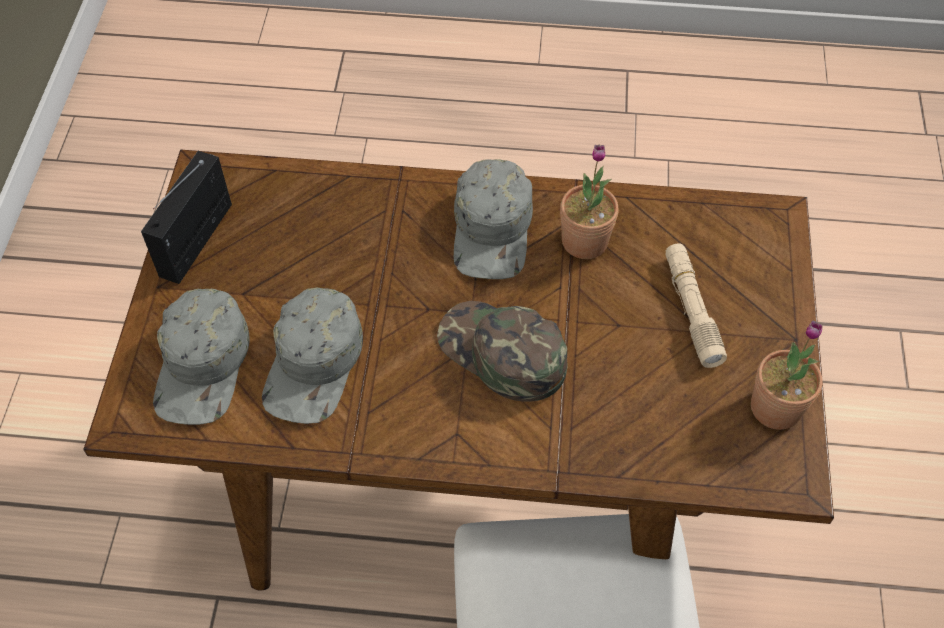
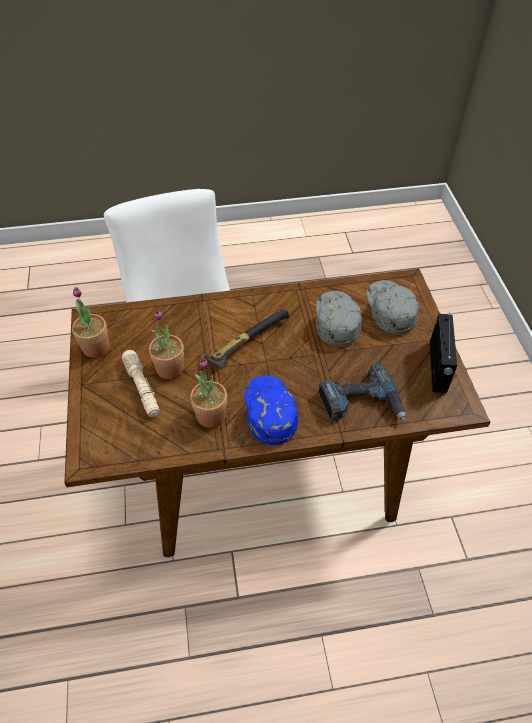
camera: 165 degrees right, 5 degrees down
(349, 210) = (361, 403): none -> power drill
(493, 229) = (269, 411): grey cap -> blue cap
(501, 353) = (243, 344): green cap -> hammer
(640, 334) = (170, 368): none -> potted plant

